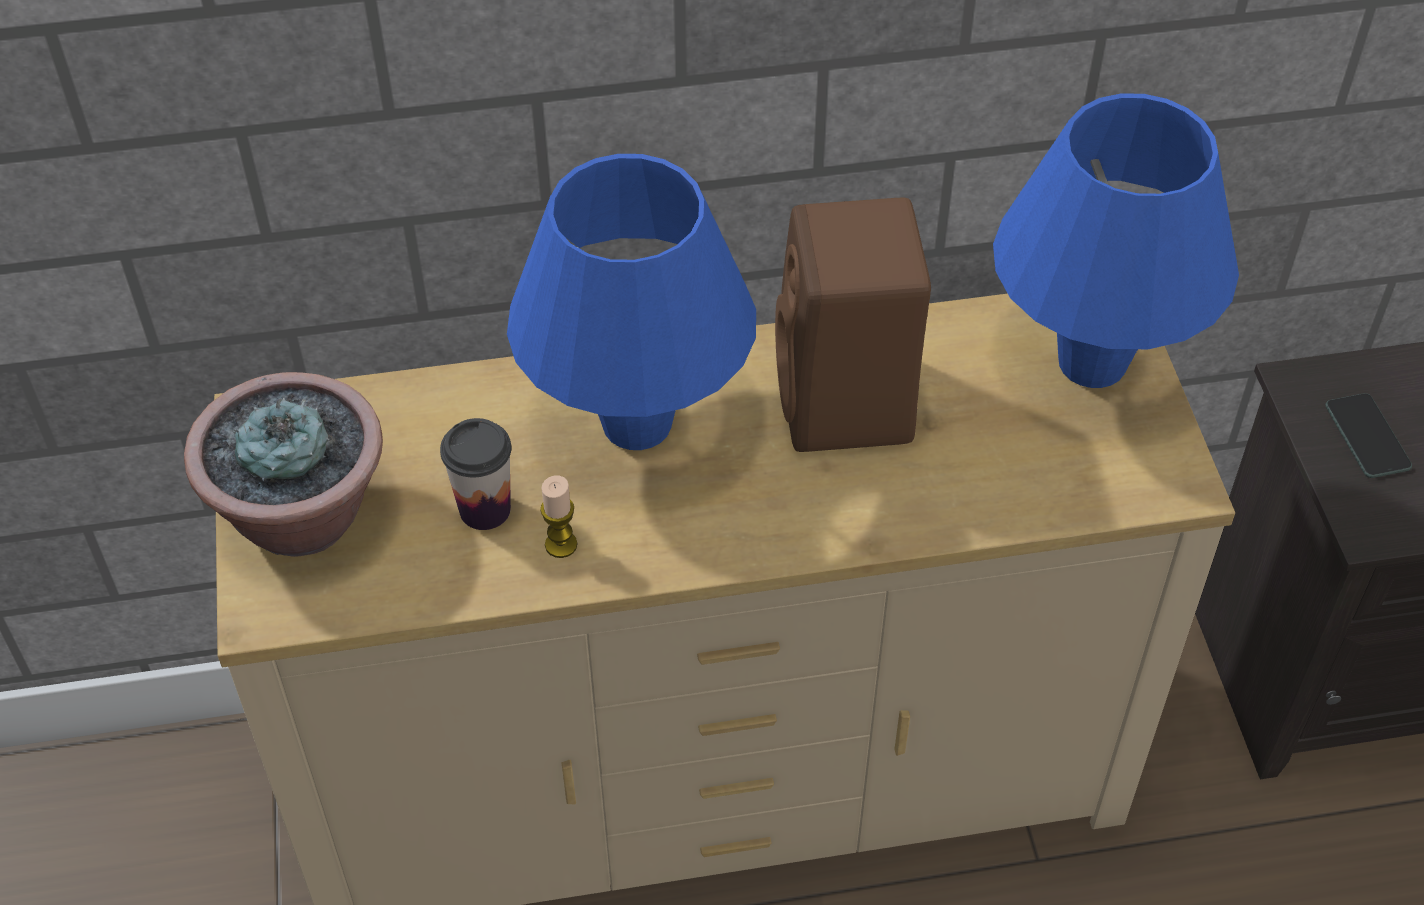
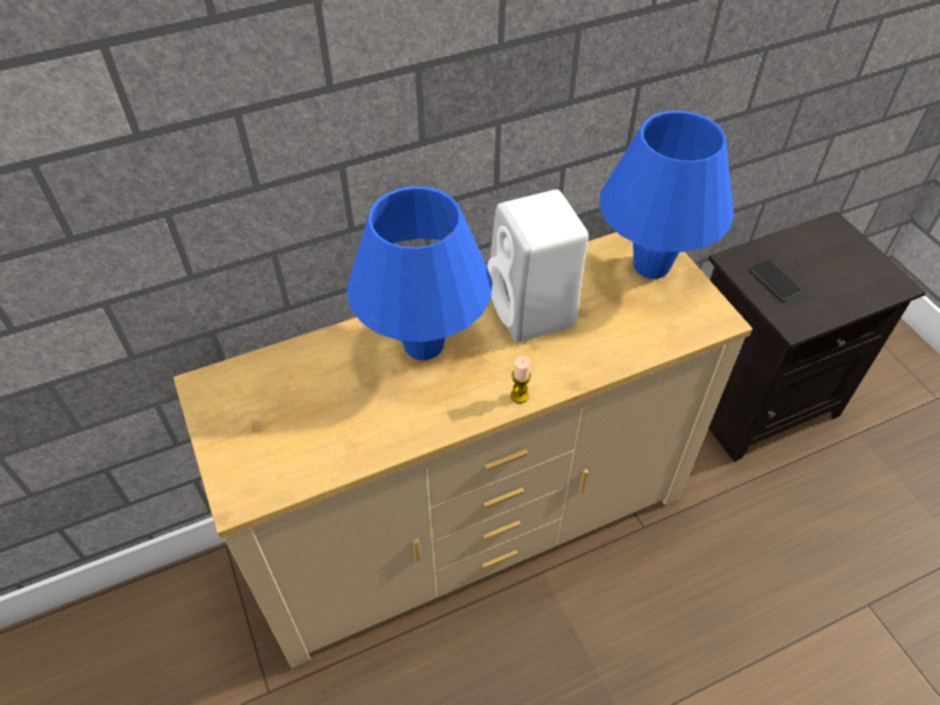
camera: 15 degrees left, 0 degrees up
(302, 516) = (246, 437): potted plant -> none
(485, 509) = (353, 410): cup -> none
(561, 545) = (403, 421): candle -> candle (519, 395)
(847, 405) = (534, 312): brown speaker -> white speaker

